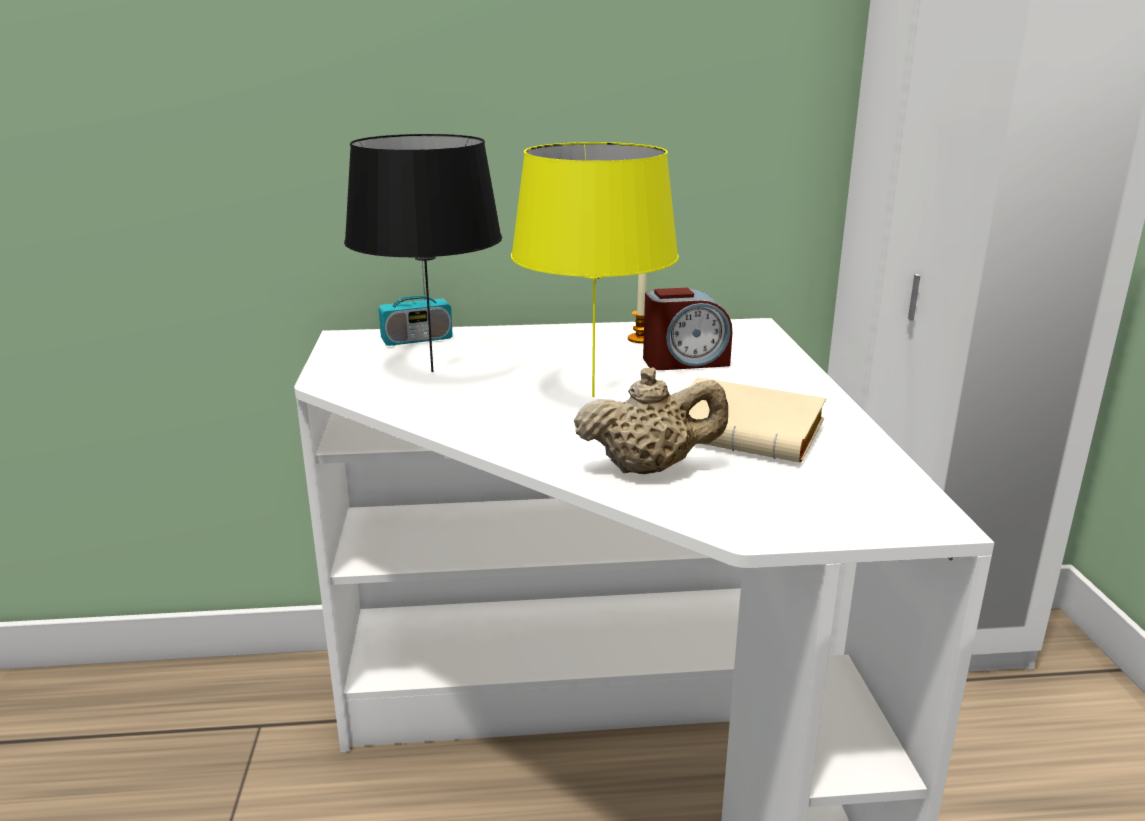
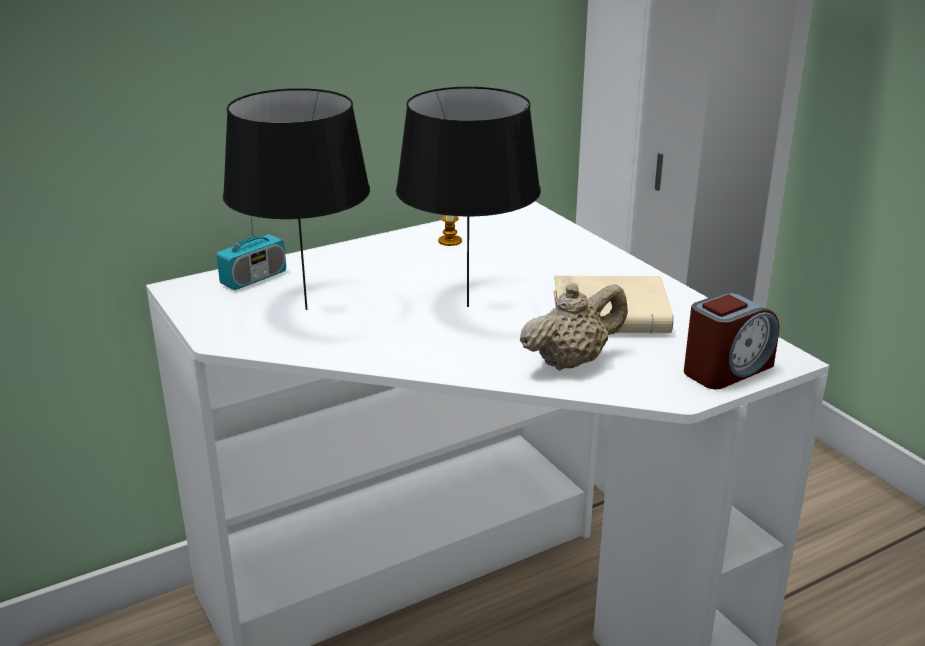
camera: 25 degrees left, 5 degrees up
(593, 397) = (468, 307): yellow table lamp -> black table lamp
(685, 361) = (506, 257): alarm clock -> alarm clock (727, 369)

